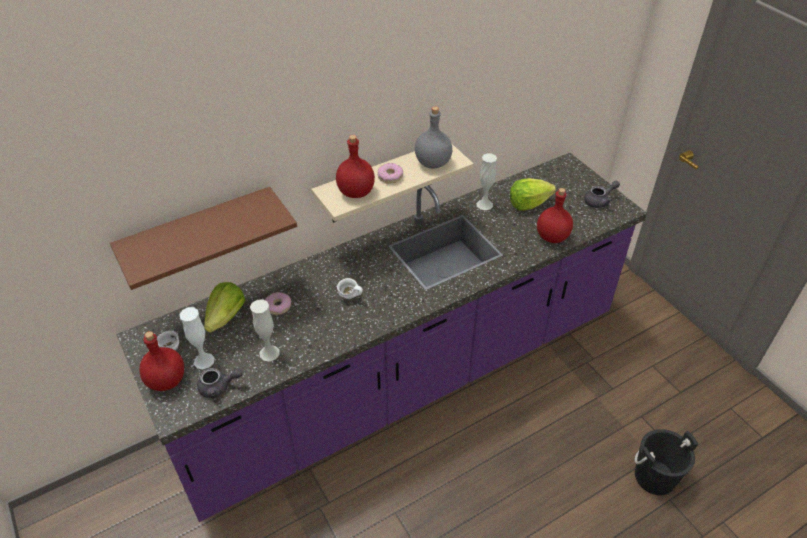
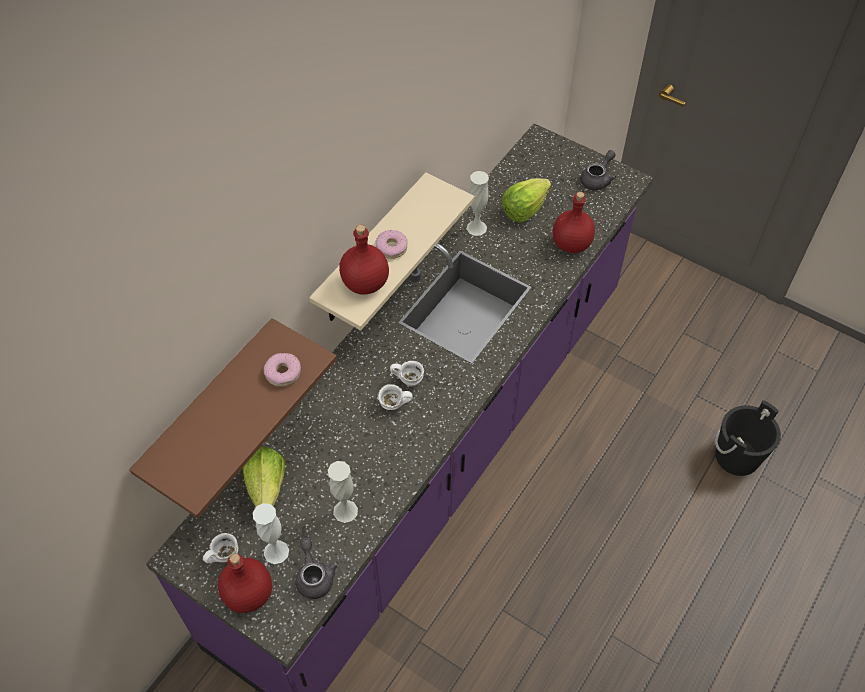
camera: 25 degrees left, 10 degrees up
(219, 387) = (314, 576): grey teapot -> grey teapot turned 75 degrees counterclockwise
(278, 306) = (319, 449): donut -> donut (283, 373)
(371, 284) = (409, 379): none -> white mug
(433, 163) = (430, 211): grey bottle -> none

